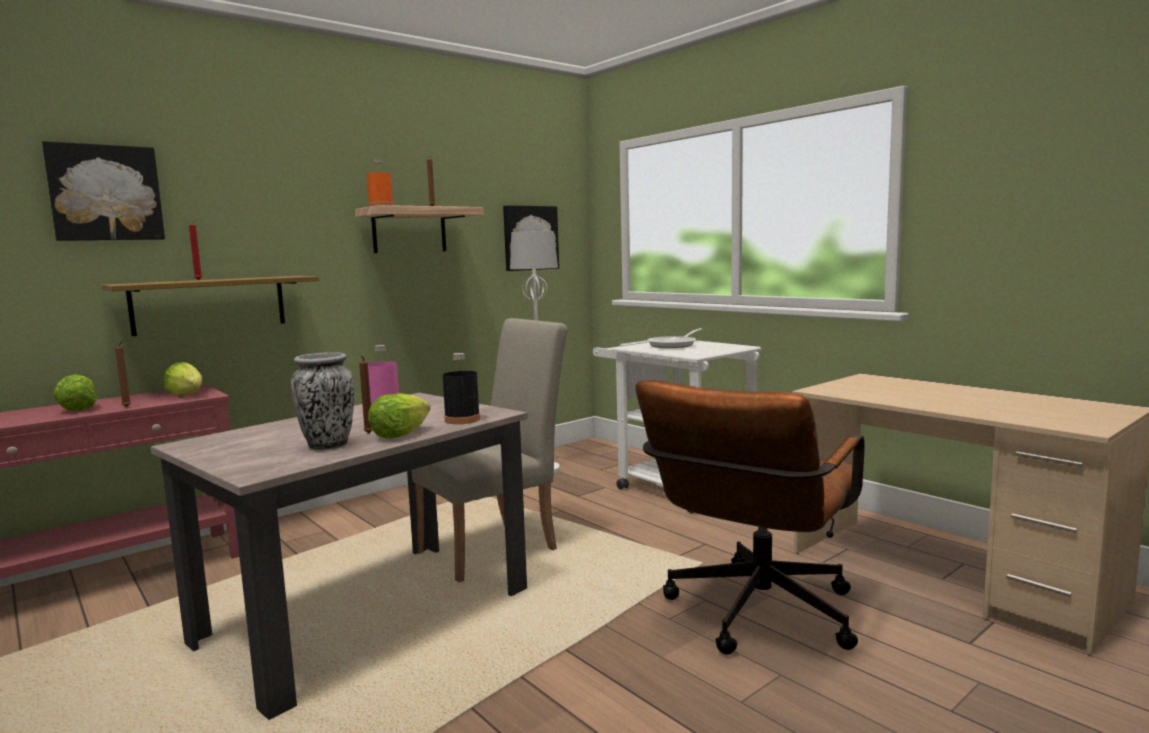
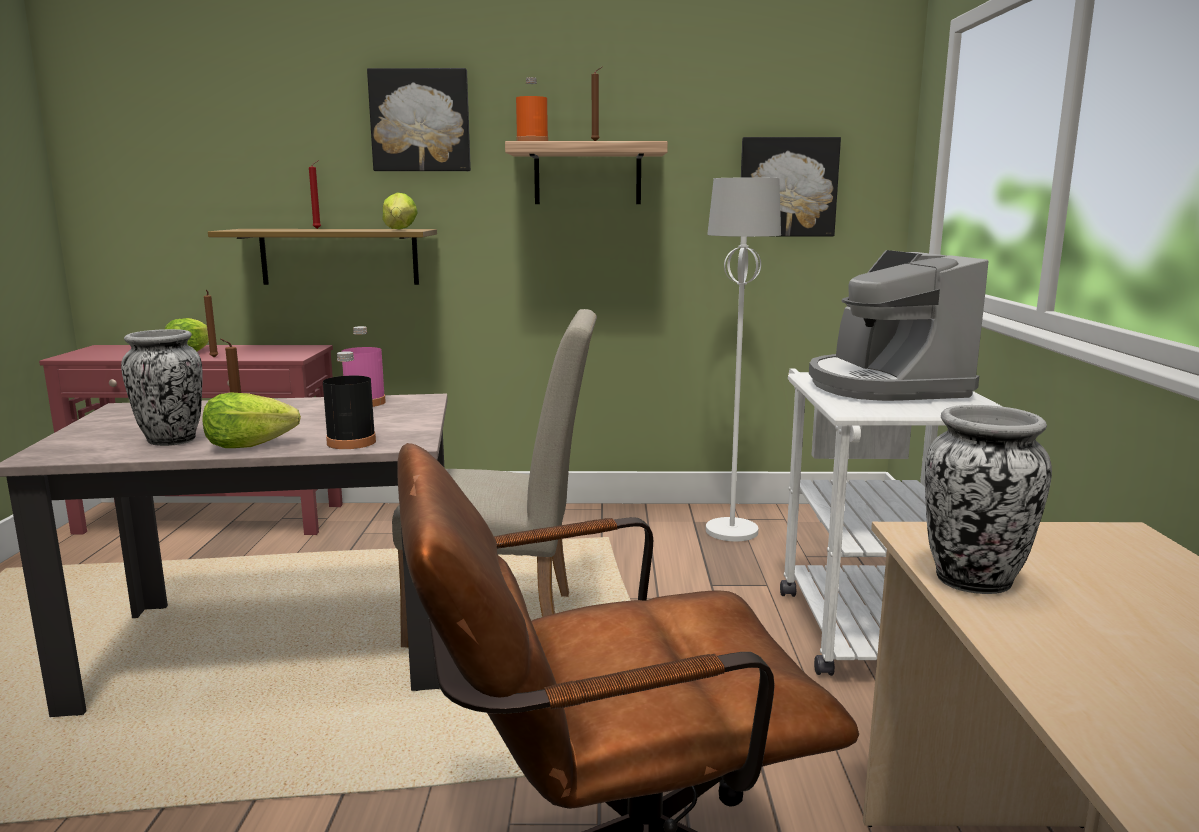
camera: 40 degrees right, 5 degrees up
(105, 193) = (243, 132): picture -> picture (420, 121)
(187, 395) = (281, 354): lettuce -> lettuce (400, 229)
(675, 345) = (884, 386): frying pan -> coffee machine
(869, 396) = (973, 582): none -> vase

